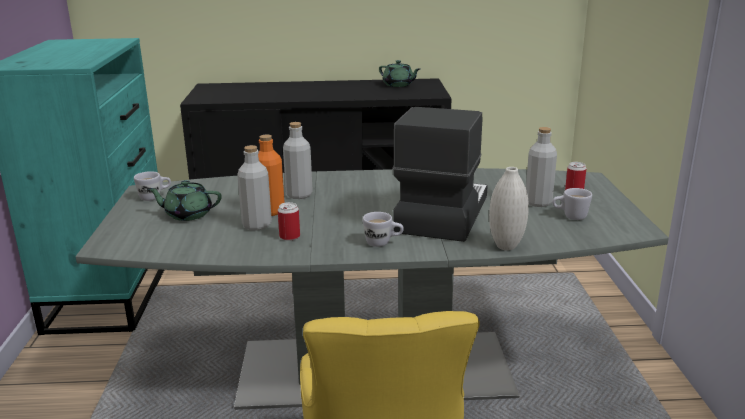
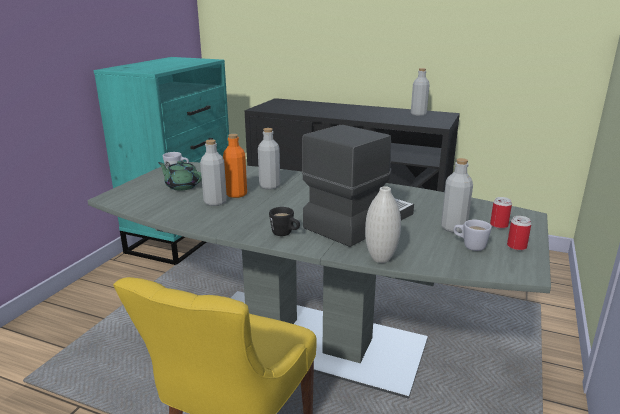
camera: 25 degrees right, 0 degrees up
(289, 237) = (226, 215): can -> can (516, 246)
(383, 243) = (285, 234): white mug -> black mug
(398, 85) = (418, 114): green teapot -> grey bottle

